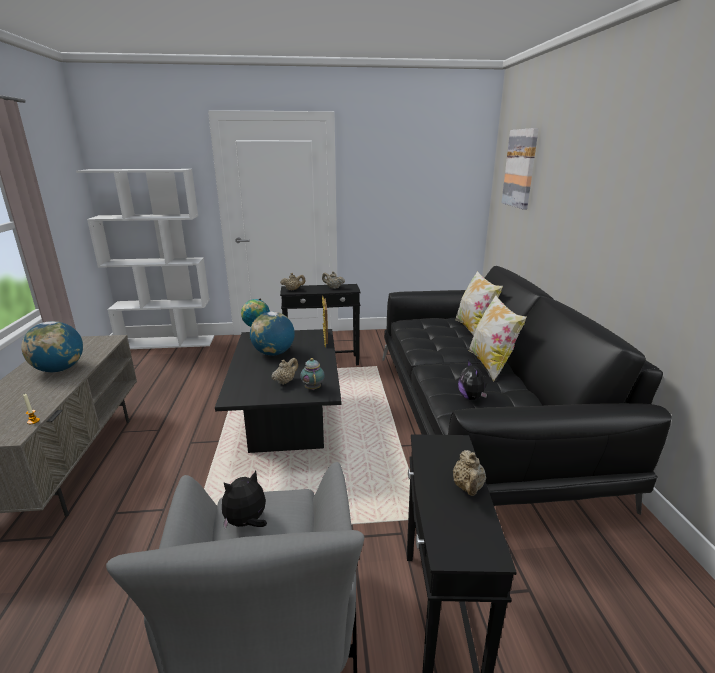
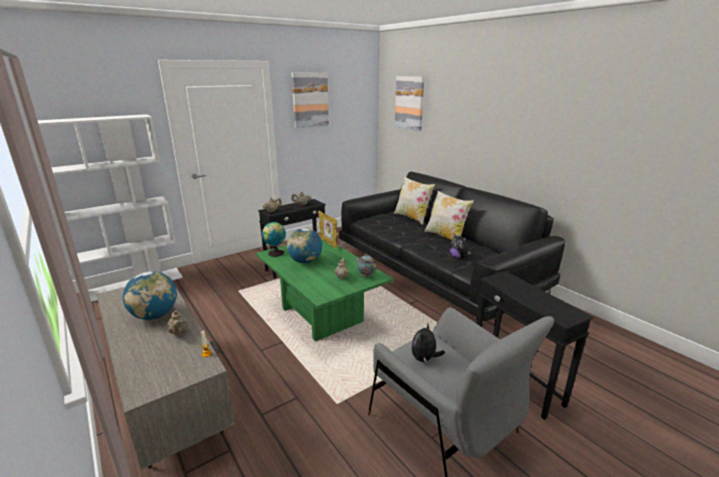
camera: 30 degrees left, 0 degrees up
(288, 425) = (322, 315): black coffee table -> green coffee table
(387, 161) = (310, 100): none -> picture
(468, 488) = (536, 293): beige teapot -> beige teapot (179, 333)

